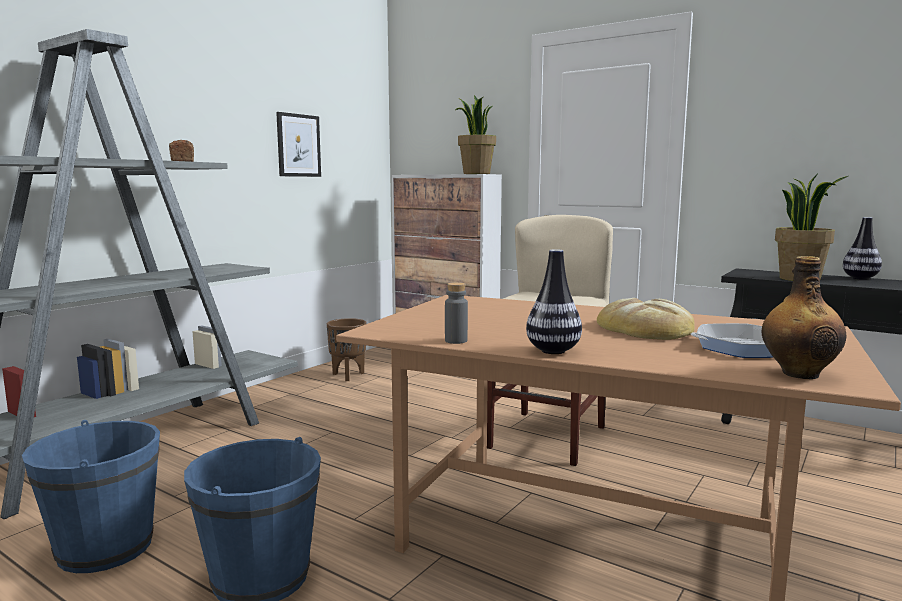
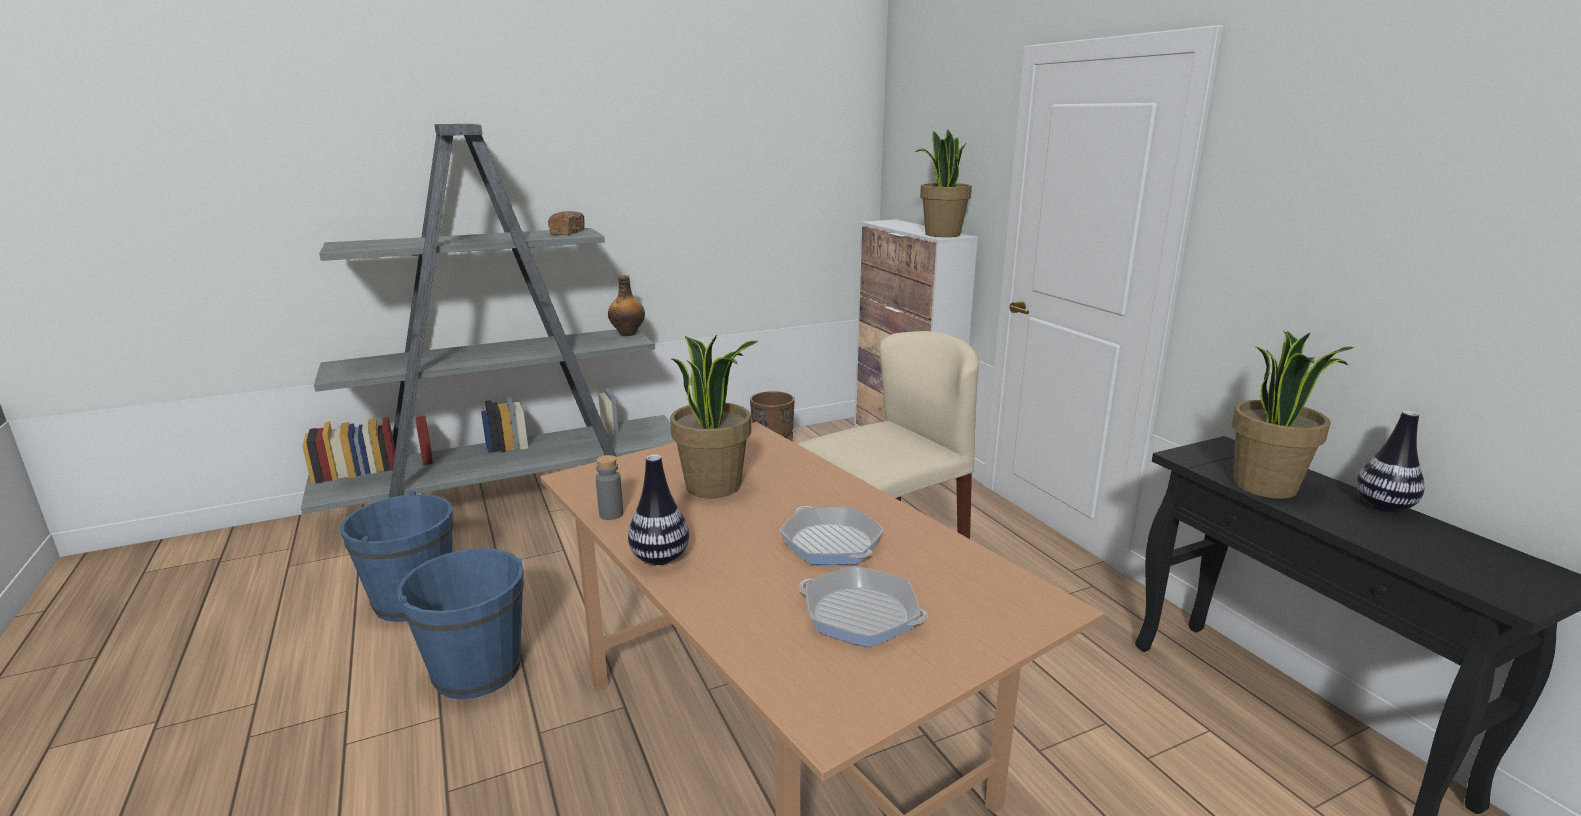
camera: 30 degrees right, 10 degrees up
(298, 145) = (740, 190): picture -> none
(498, 320) = (714, 486): none -> potted plant
(646, 328) = (831, 543): bread -> frying pan
(799, 373) = (818, 682): bottle -> bottle (628, 333)

